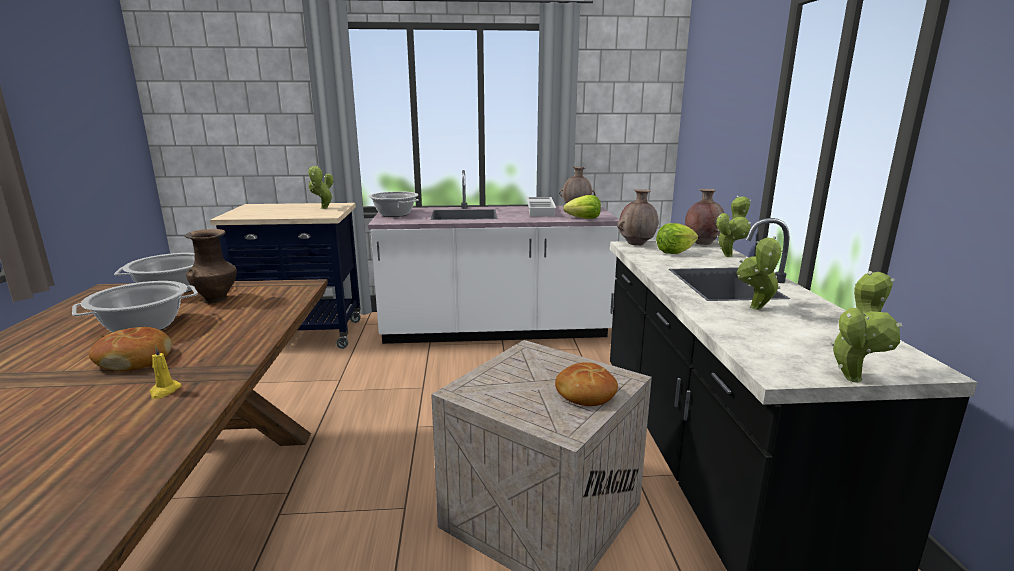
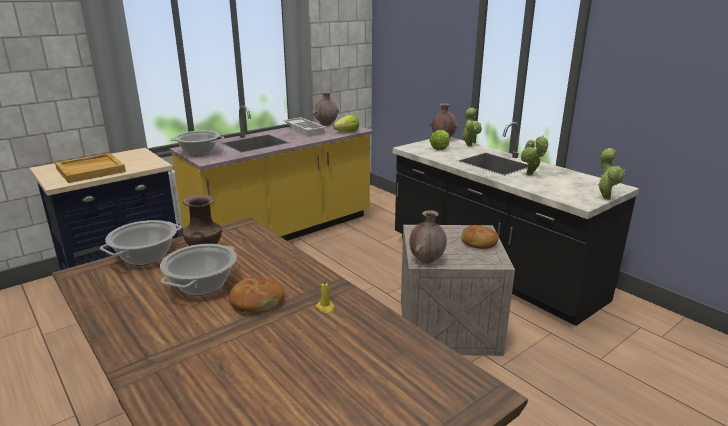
camera: 35 degrees left, 5 degrees up
(273, 211) = (91, 170): none -> beige tray
(323, 208) = (132, 158): potted plant -> none
(495, 331) = (283, 232): white counter -> yellow counter
(636, 244) = (411, 146): brown vase -> brown vase (426, 260)

